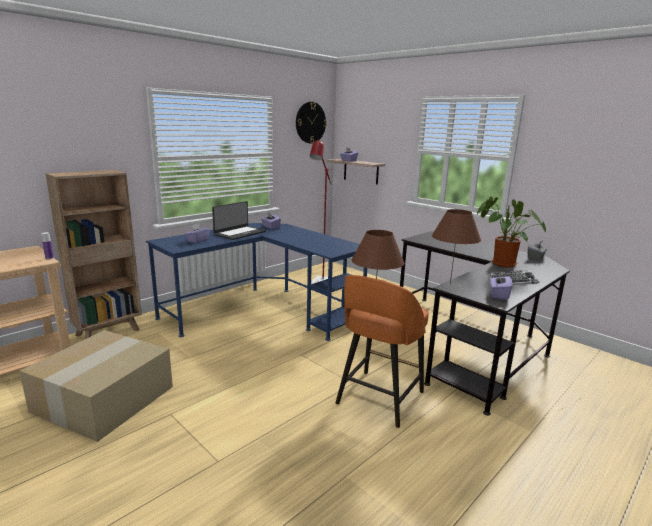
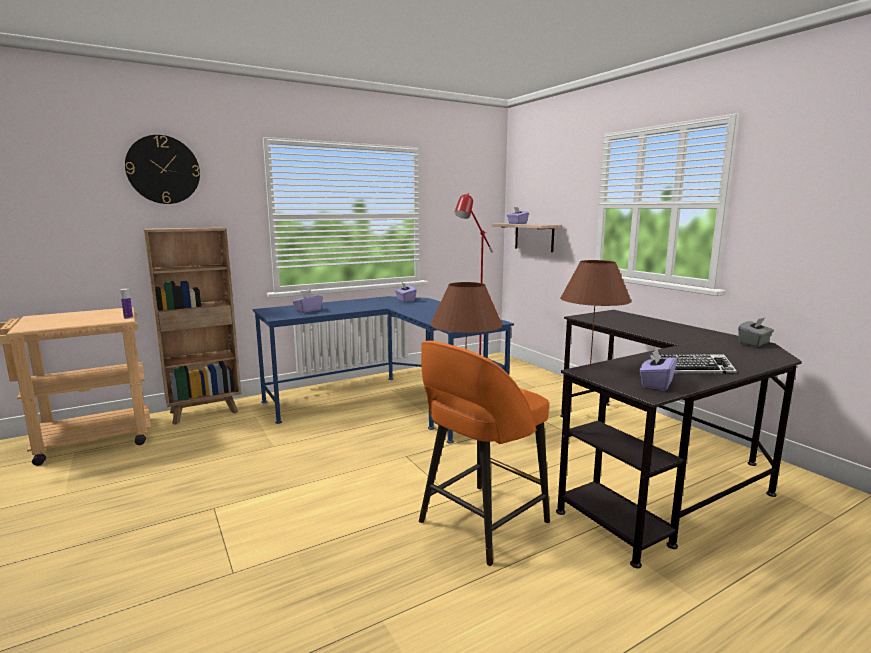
camera: 15 degrees right, 5 degrees down
(104, 397) = (156, 480): cardboard box -> none
(239, 233) = (363, 305): laptop -> none
(310, 122) = (471, 178): wall clock -> wall clock (163, 170)
(500, 264) = (689, 348): potted plant -> none

